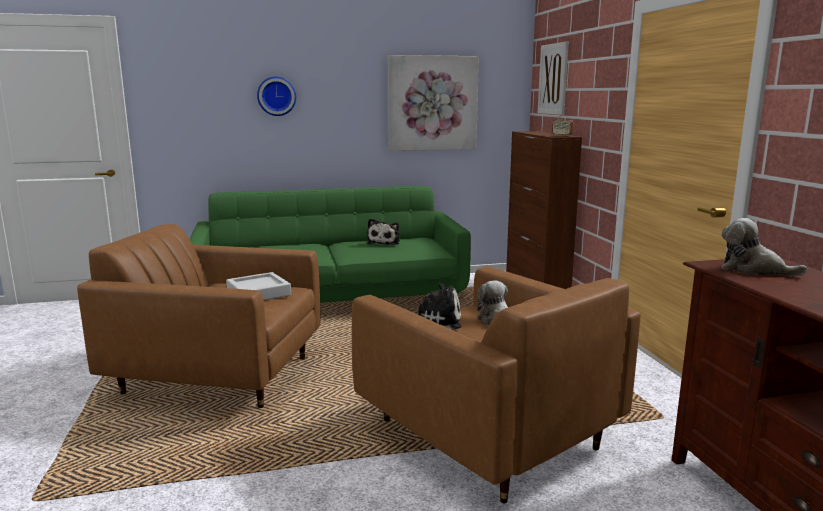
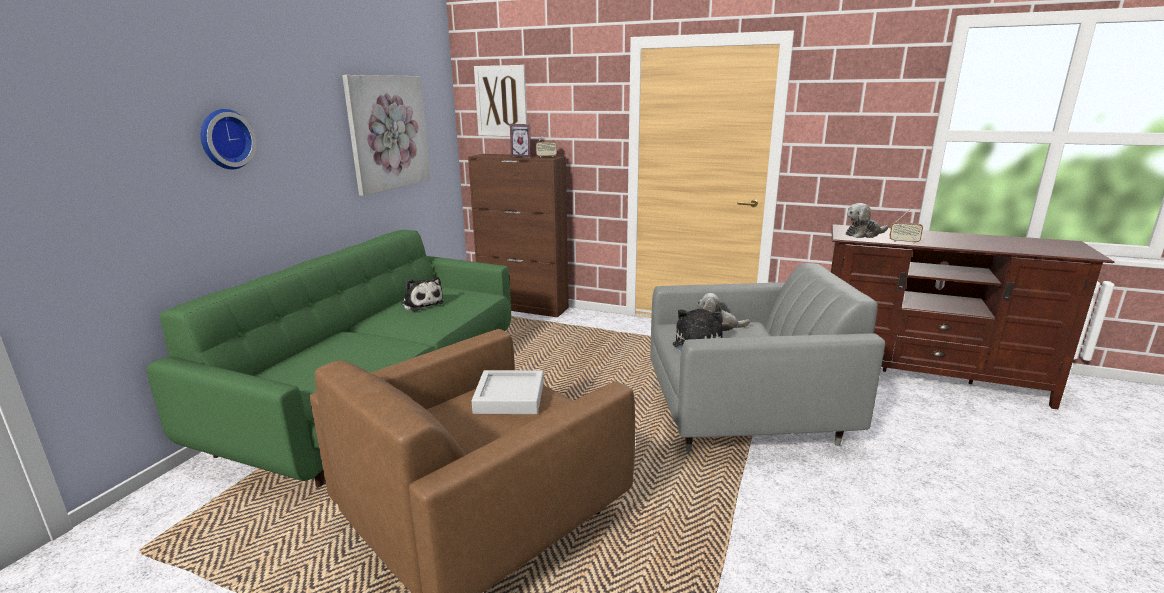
camera: 55 degrees left, 5 degrees up
(487, 435) = (745, 417): brown armchair -> grey armchair
(547, 134) = (523, 156): none -> picture frame
(768, 288) = (904, 242): none -> radio

